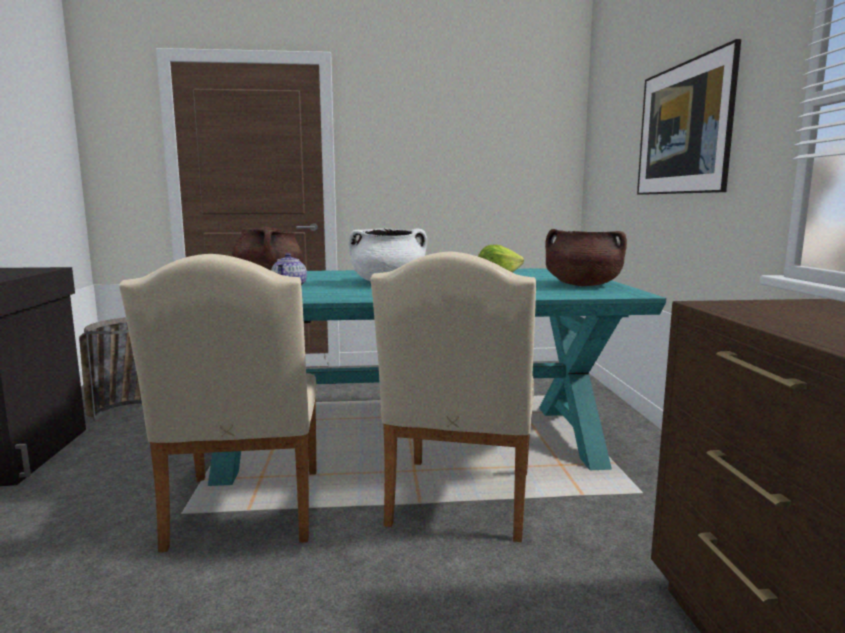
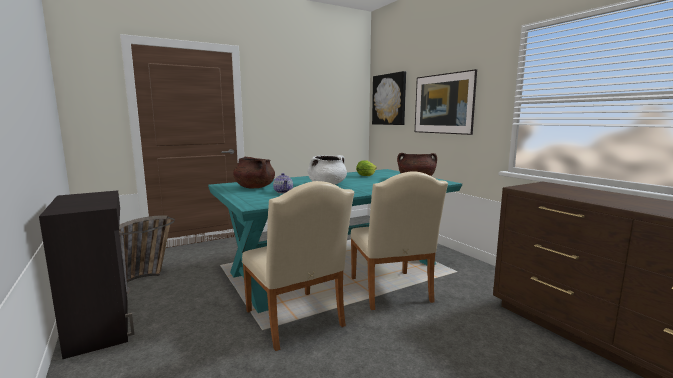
camera: 25 degrees left, 0 degrees up
(608, 133) = (389, 99): none -> picture

